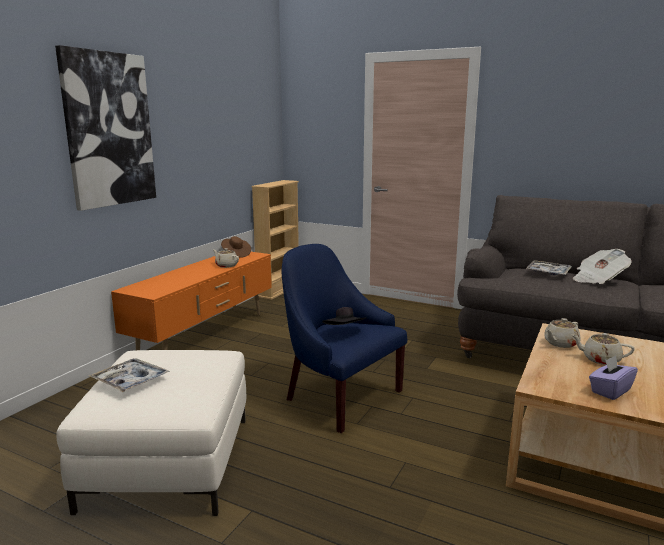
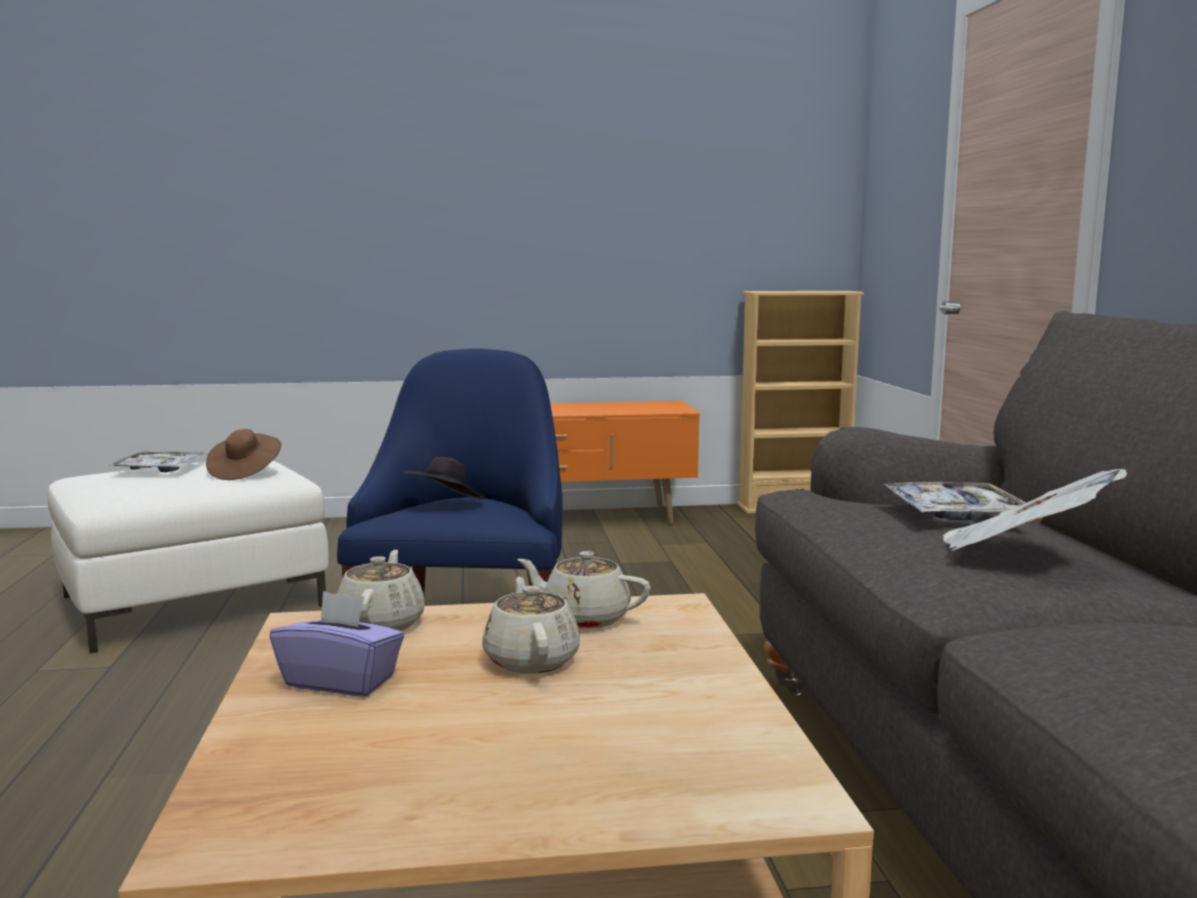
camera: 55 degrees right, 5 degrees down
(109, 130) = (423, 176): picture -> none
(226, 265) = (591, 411): beige teapot -> beige teapot (381, 624)
(236, 254) = (655, 405): brown hat -> brown hat (245, 473)

